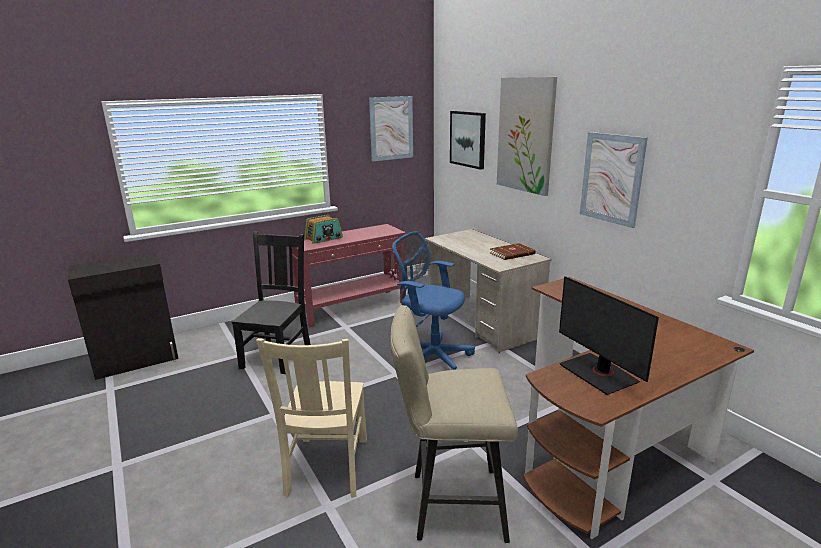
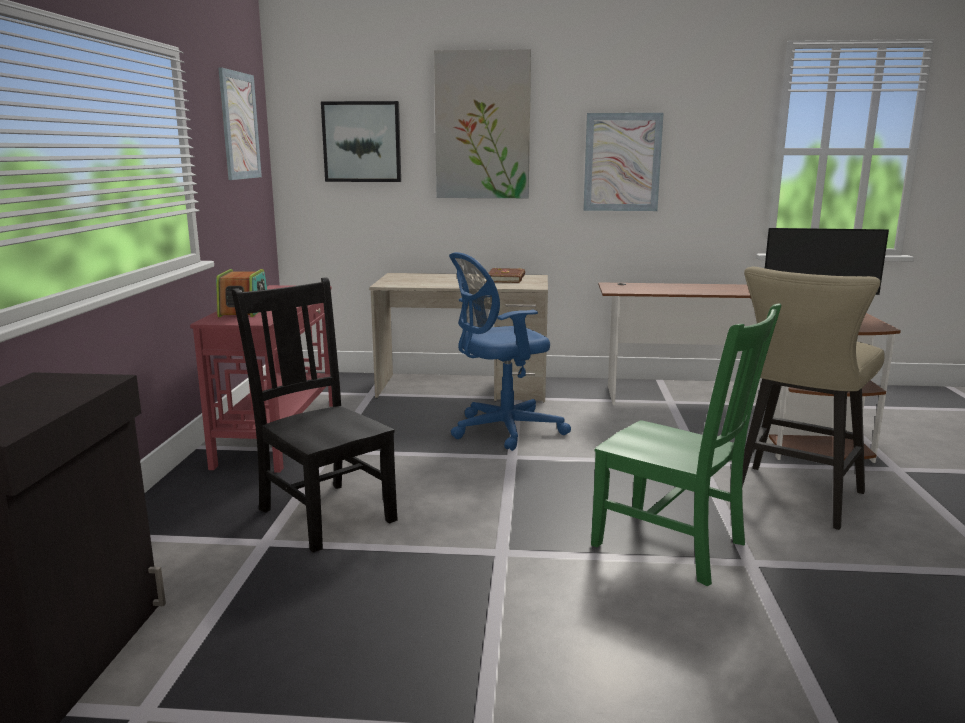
camera: 55 degrees left, 5 degrees down
(326, 468) = (673, 546): beige chair -> green chair

